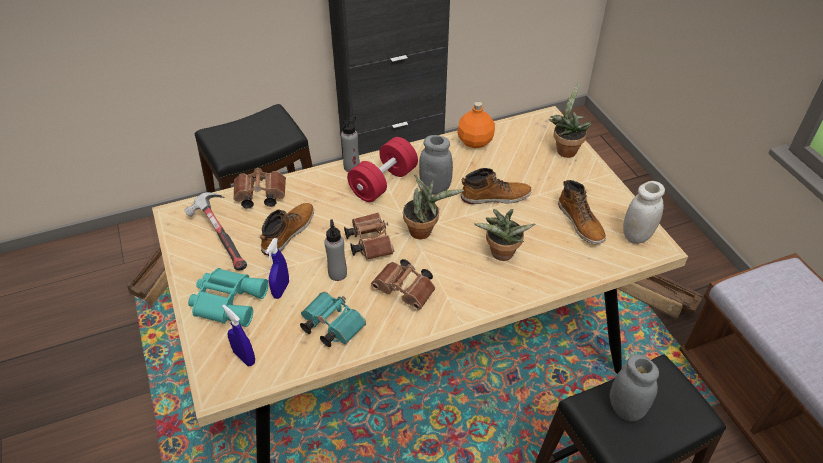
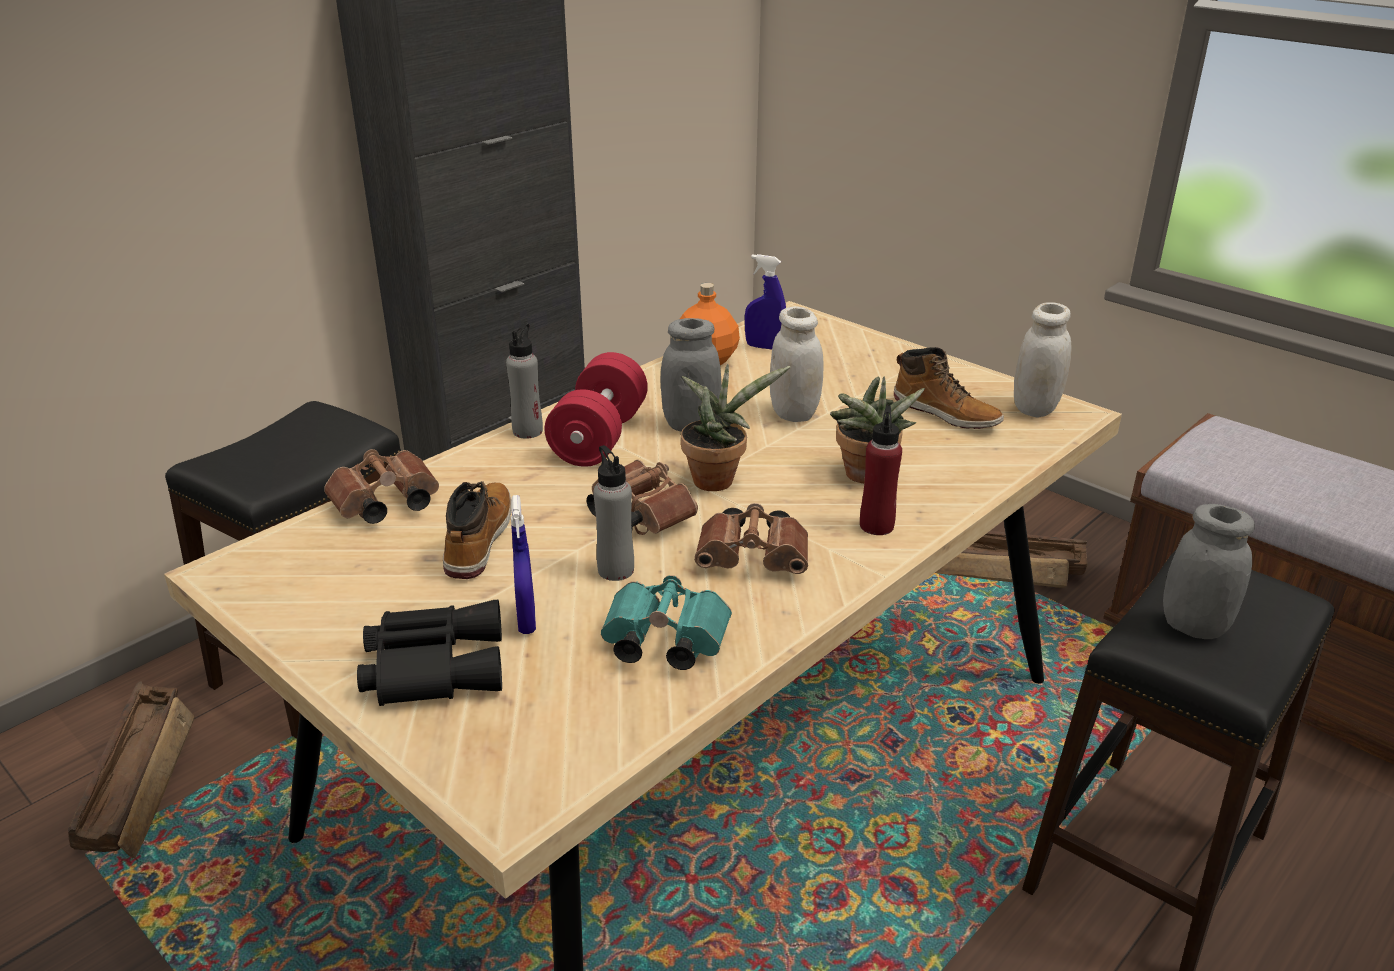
camera: 25 degrees left, 15 degrees down
(221, 237) = (347, 579): hammer -> none
(228, 300) = (432, 664): turquoise binoculars -> black binoculars
(244, 357) = (531, 740): blue spray bottle -> blue spray bottle (764, 347)
(482, 290) = (876, 525): none -> red bottle
(495, 196) = (794, 413): boot -> white jar
(565, 149) = (847, 341): potted plant -> none

